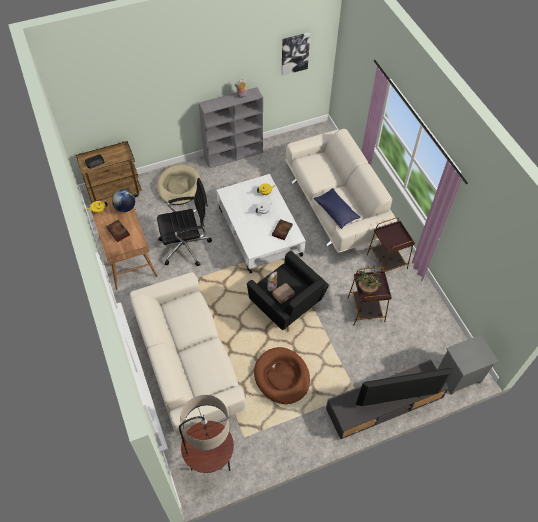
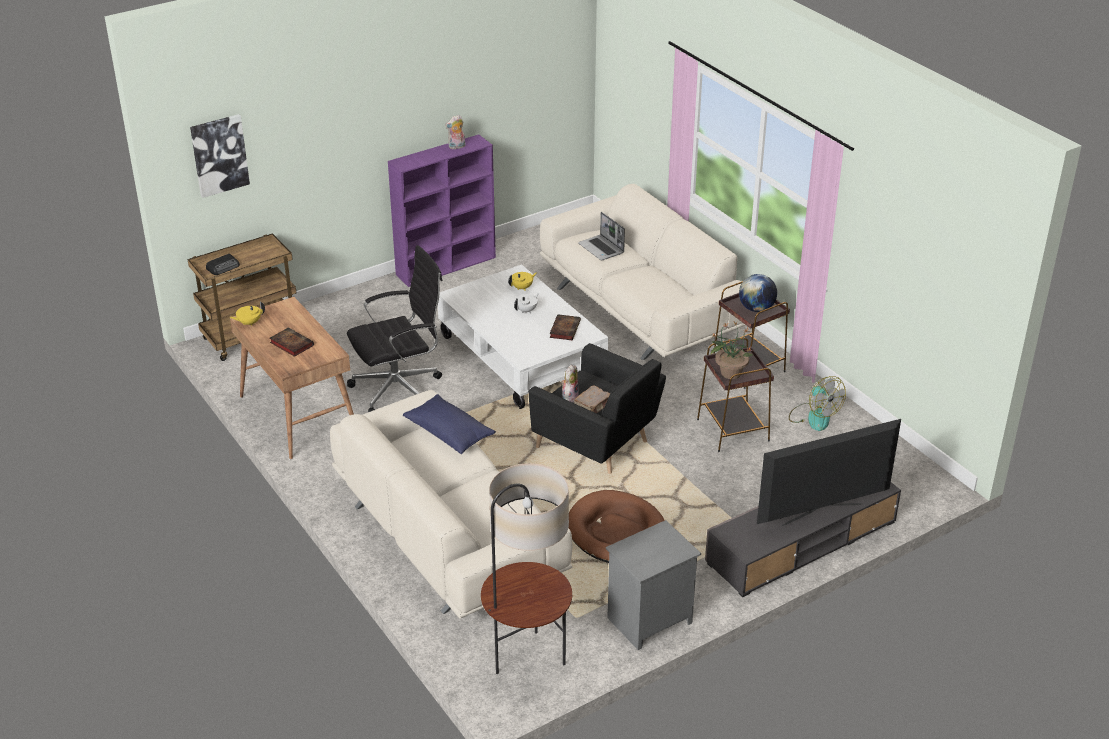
camera: 10 degrees left, 20 degrees down
(125, 208) = (295, 314): globe -> globe (756, 308)
(179, 186) = (362, 315): beige dog bed -> none
(234, 155) = (447, 265): grey bookcase -> purple bookcase
(294, 53) = (533, 75): picture -> picture (219, 155)
(317, 171) = (602, 249): none -> laptop
(336, 212) = (648, 294): blue pillow -> blue pillow (449, 433)
(415, 307) = (814, 416): none -> fan
(458, 377) = (912, 493): grey nightstand -> grey nightstand (649, 622)

